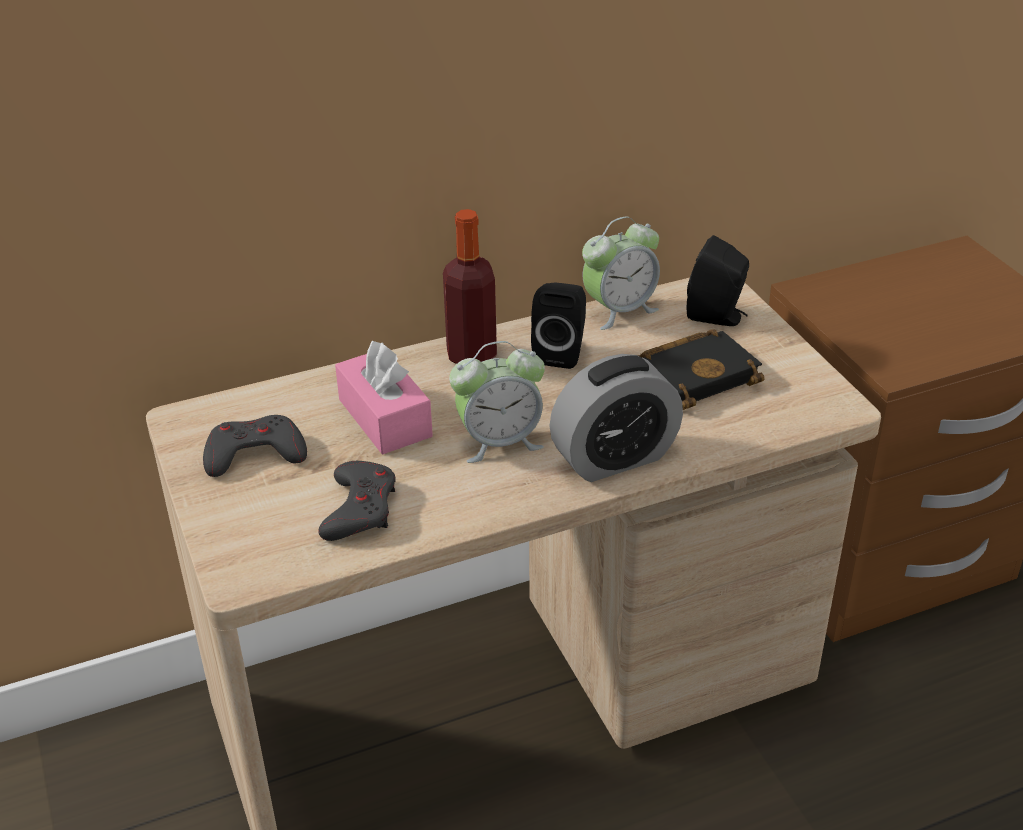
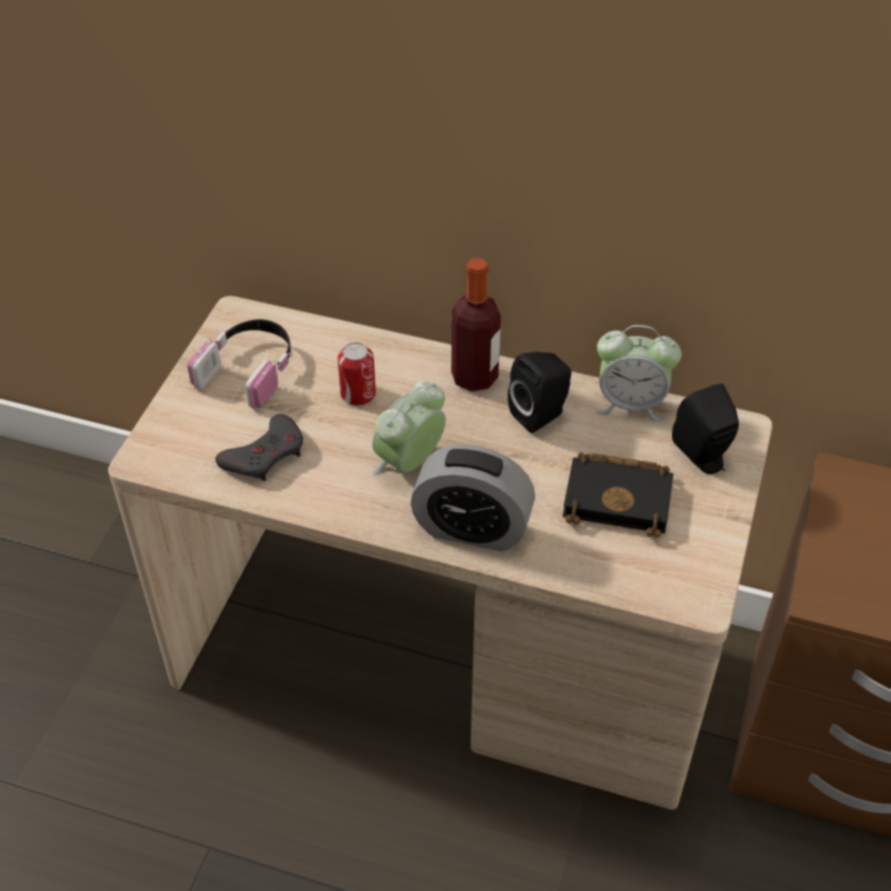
camera: 40 degrees right, 10 degrees up
(254, 453) = (249, 370): grey game controller -> headphones
(385, 418) = (358, 394): pink tissue box -> can
(499, 442) = (410, 462): alarm clock -> alarm clock turned 105 degrees clockwise

